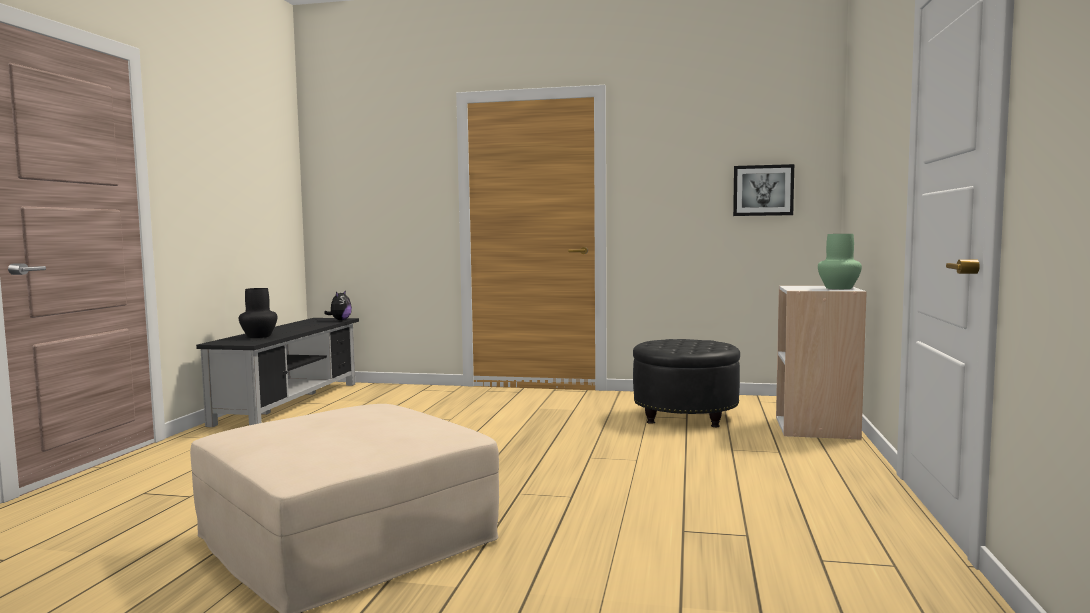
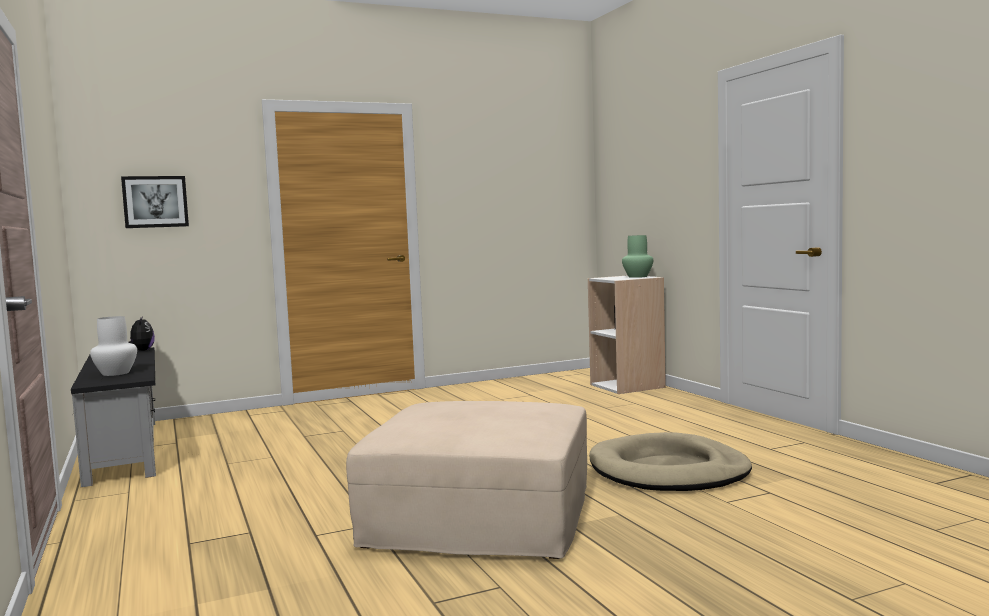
camera: 35 degrees left, 0 degrees up
(259, 336) = (116, 373): black vase -> white vase
(626, 550) = (668, 471): none -> beige dog bed
(685, 416) = (528, 394): black ottoman -> none
(763, 190) = (542, 201): picture -> picture (155, 201)

